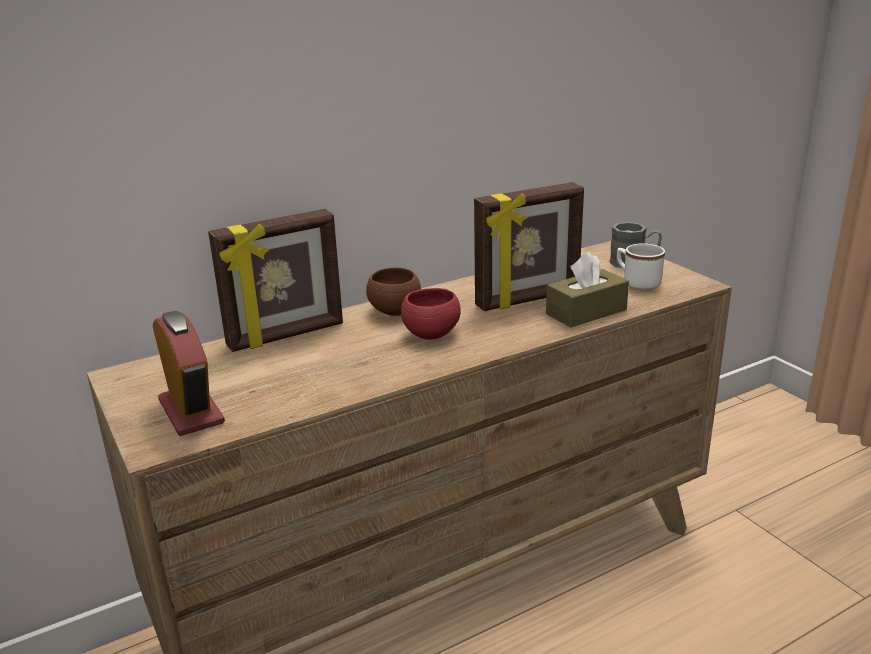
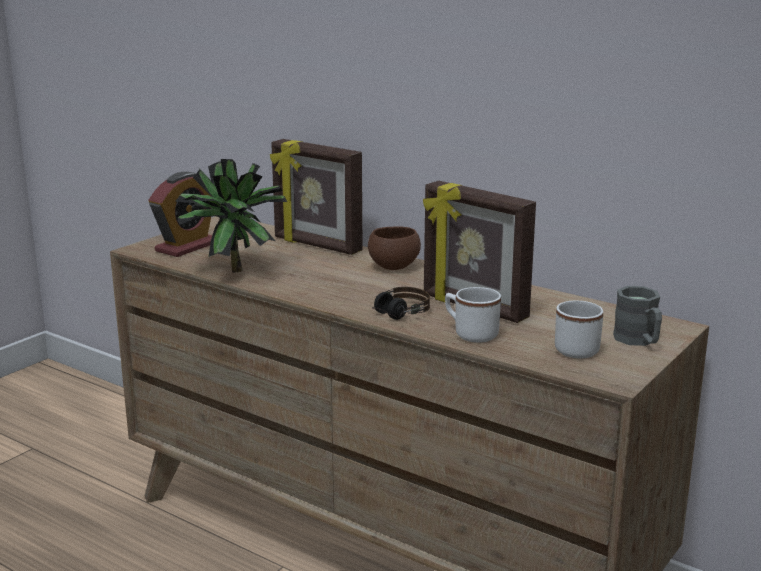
camera: 65 degrees right, 5 degrees down
(311, 393) = (231, 269): none -> potted plant
(431, 334) = (361, 285): red bowl -> none
(524, 334) = (394, 316): none -> headphones
(586, 312) = (470, 334): brown tissue box -> white mug

